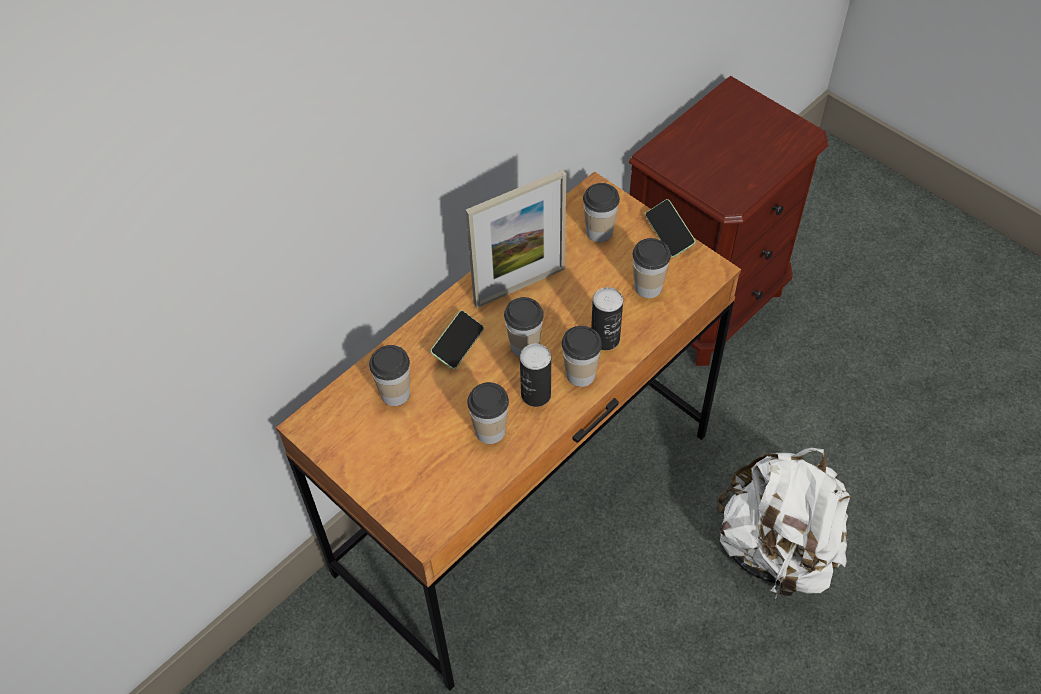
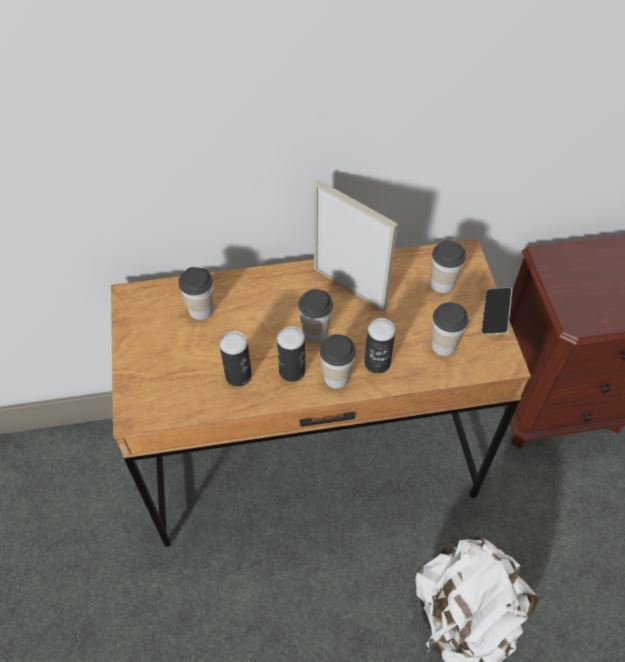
camera: 35 degrees right, 0 degrees up
(458, 345) = (271, 303): phone -> none
(490, 430) = (238, 375): cup -> can
(519, 286) = (349, 288): picture frame -> picture frame turned 150 degrees counterclockwise

